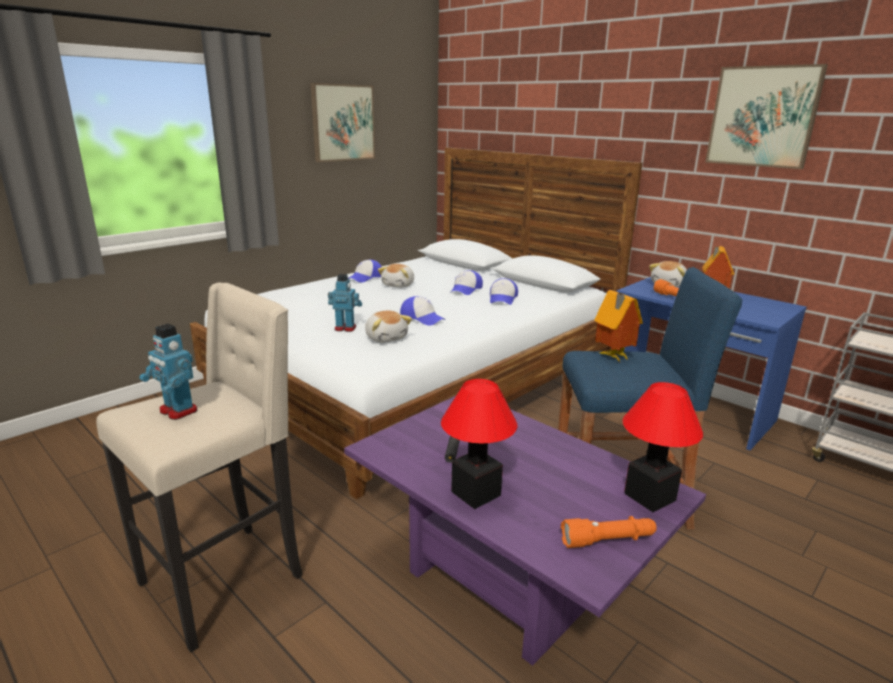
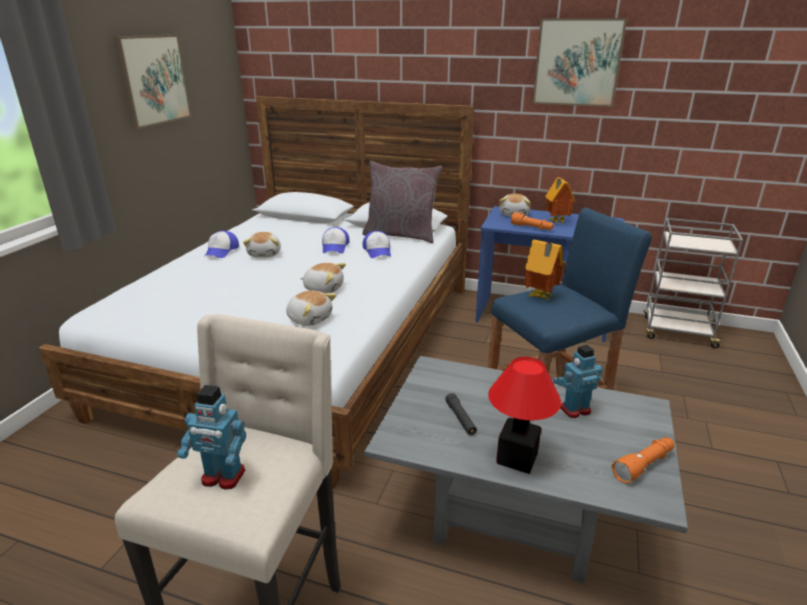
camera: 25 degrees left, 5 degrees up
(345, 328) = (257, 317): toy robot -> toy robot (574, 409)
(422, 318) = (324, 288): cap -> plush toy
(507, 579) = (514, 516): purple coffee table -> grey coffee table
(539, 289) = (401, 235): none -> grey pillow
(650, 496) = (638, 415): table lamp -> none

